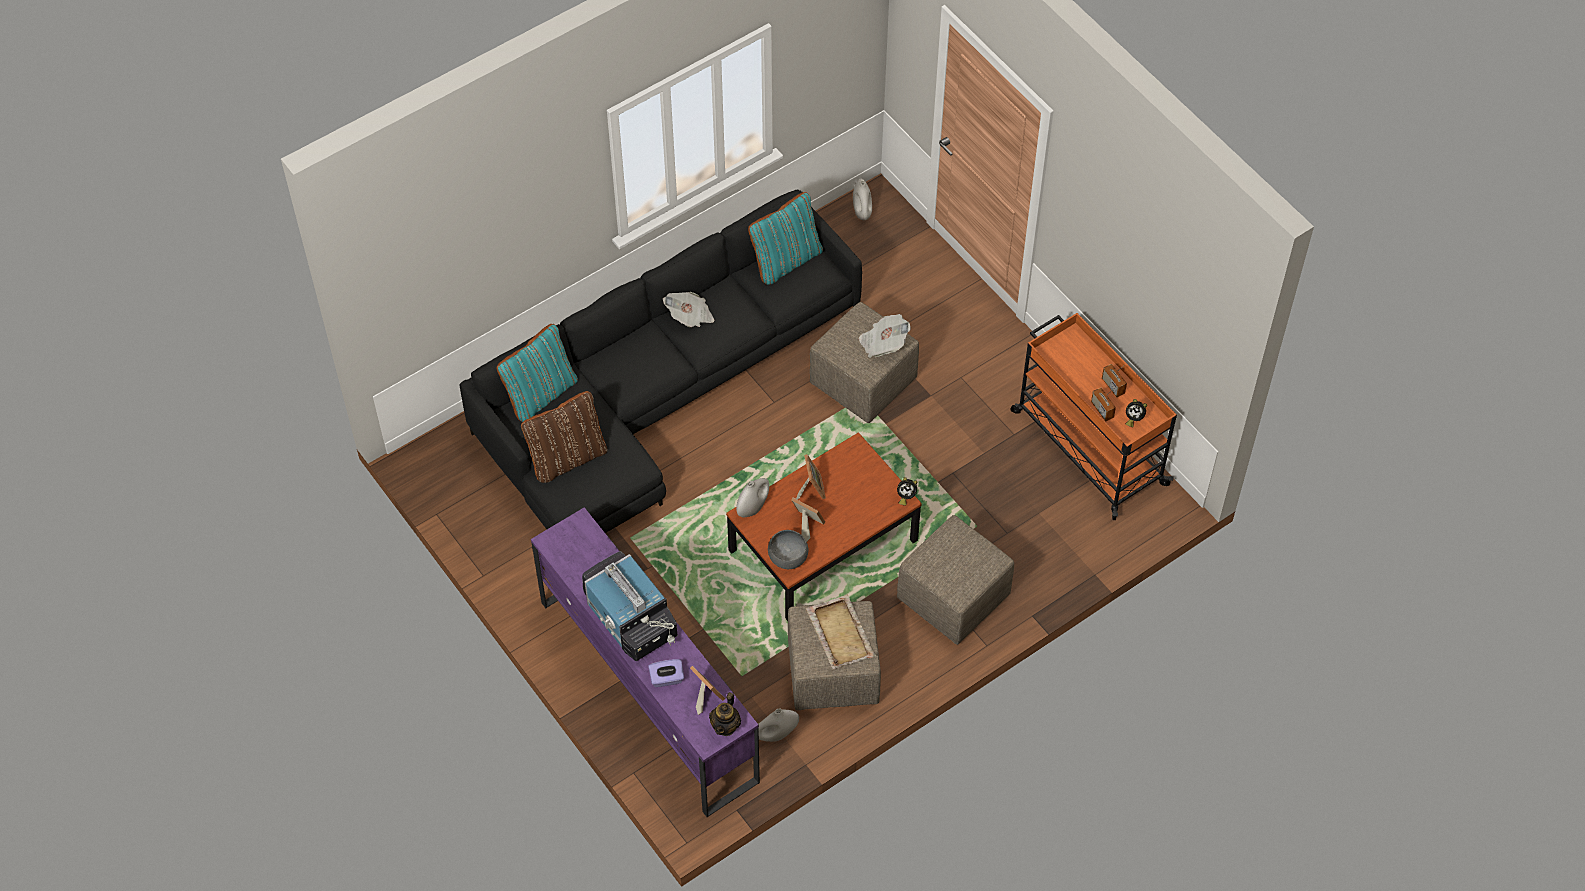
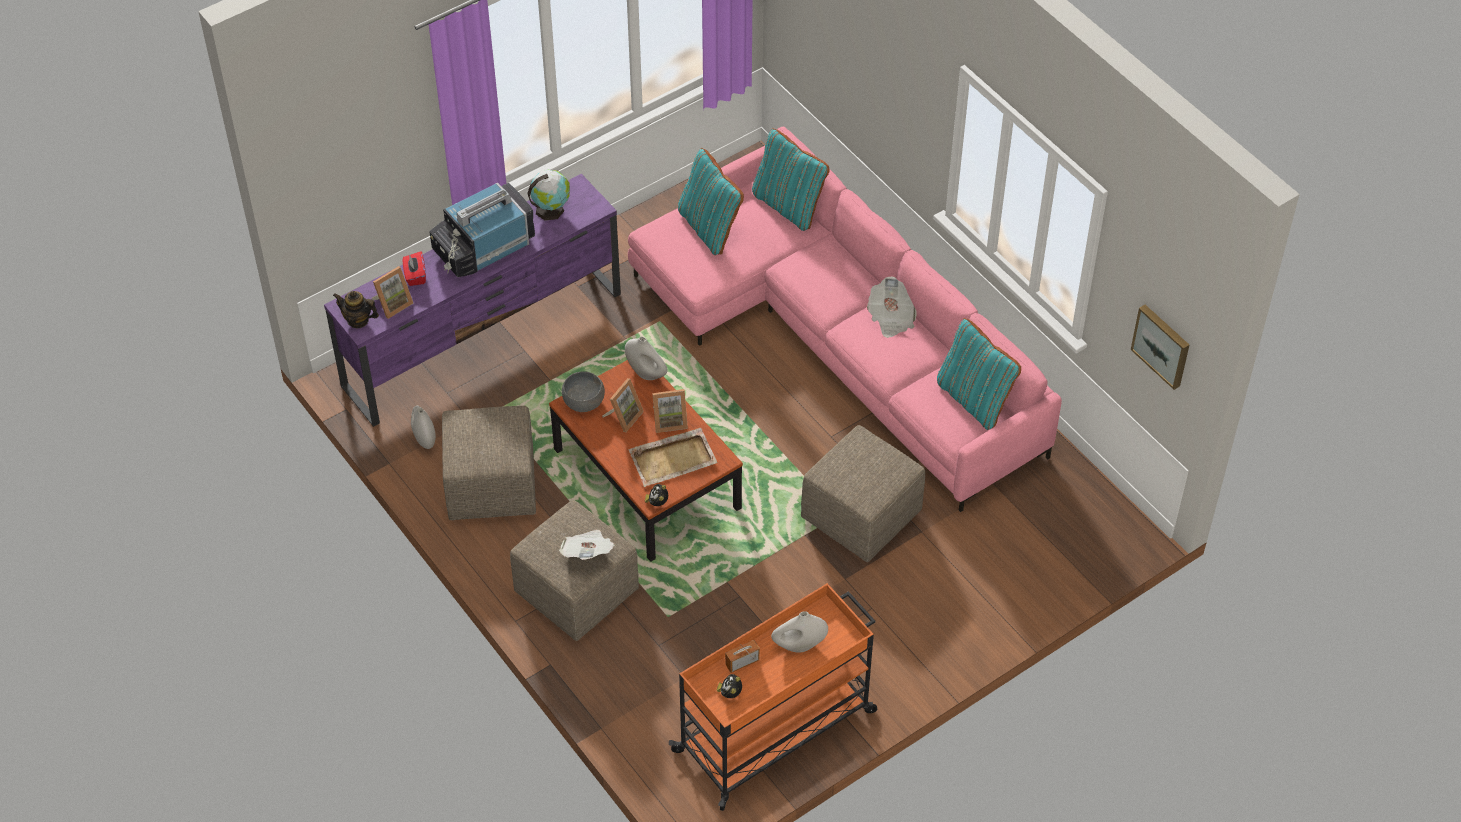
camera: 90 degrees right, 5 degrees down
(567, 457) = (710, 227): brown pillow -> turquoise pillow
(580, 563) = (551, 209): none -> globe
(657, 394) = (838, 338): black sofa -> pink sofa
(667, 679) = (415, 276): purple tissue box -> red tissue box
(840, 633) = (489, 443): beige tray -> beige tray (673, 459)
(845, 58) = (1162, 345): none -> picture
(862, 212) = (1106, 518): white vase -> white vase (799, 646)
(883, 343) = (862, 485): newspaper -> newspaper (588, 553)
(1113, 386) = (776, 675): radio -> none

